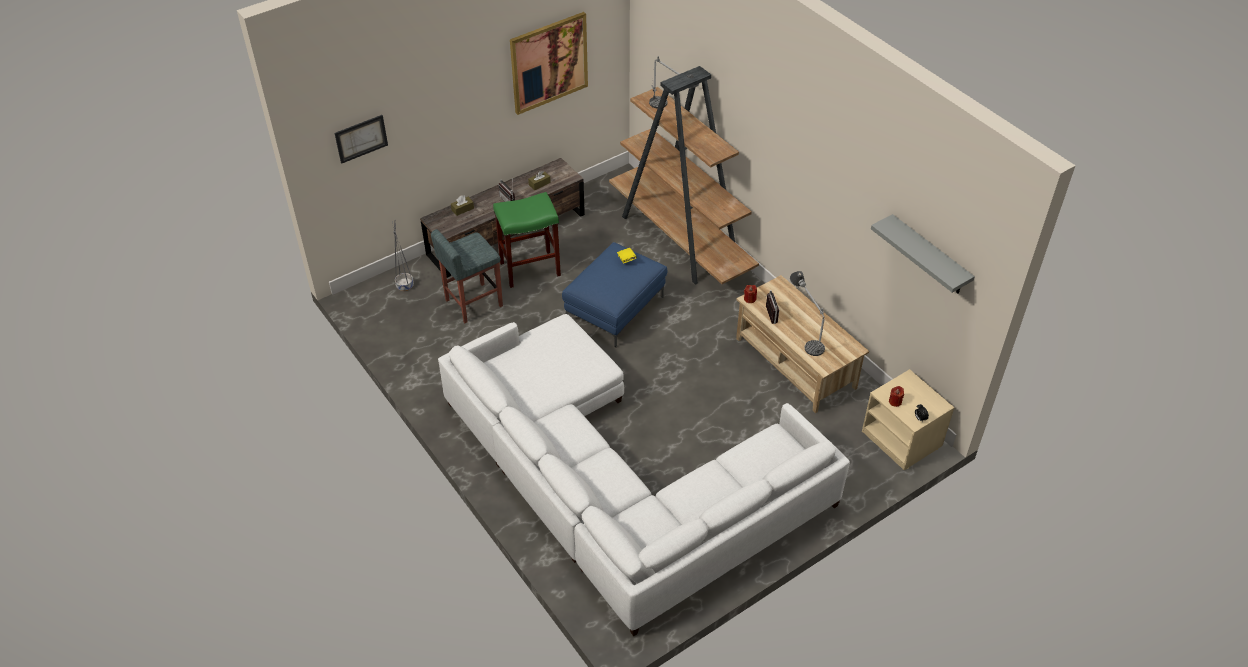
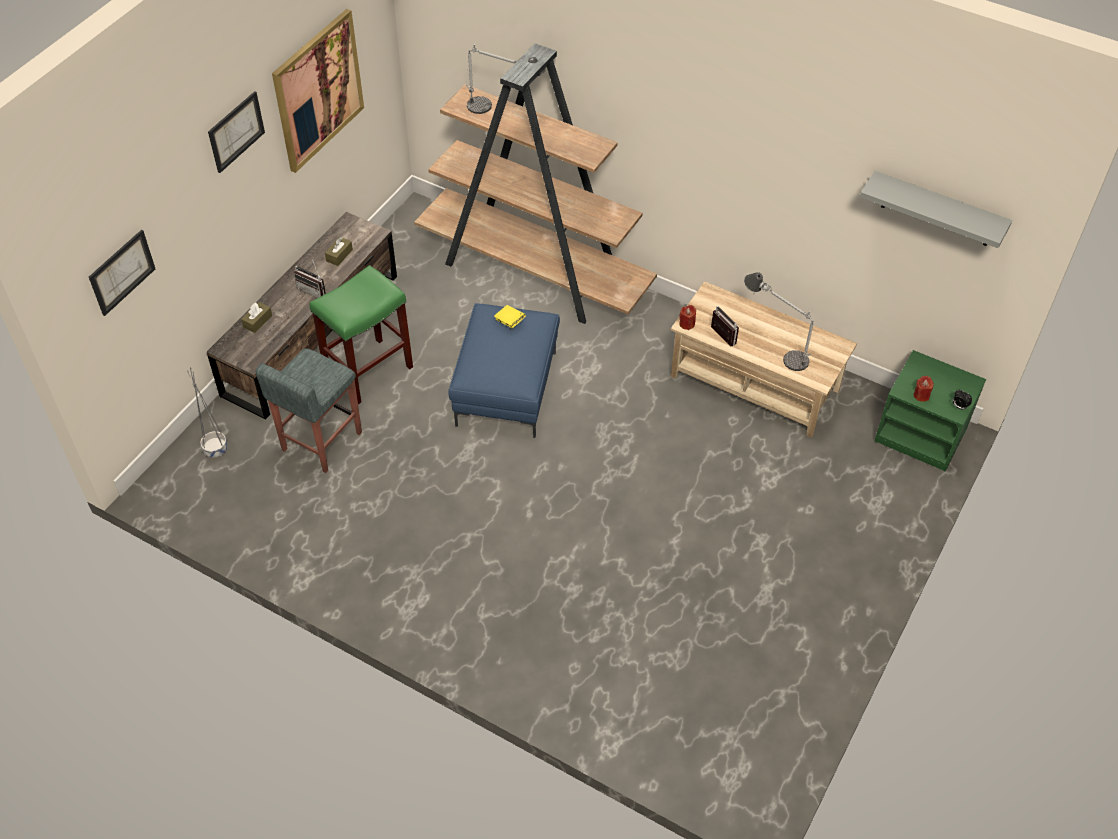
camera: 25 degrees left, 5 degrees up
(472, 71) = (236, 131): none -> picture
(618, 481) = (637, 610): white sofa -> none
(902, 439) = (922, 434): beige nightstand -> green nightstand

